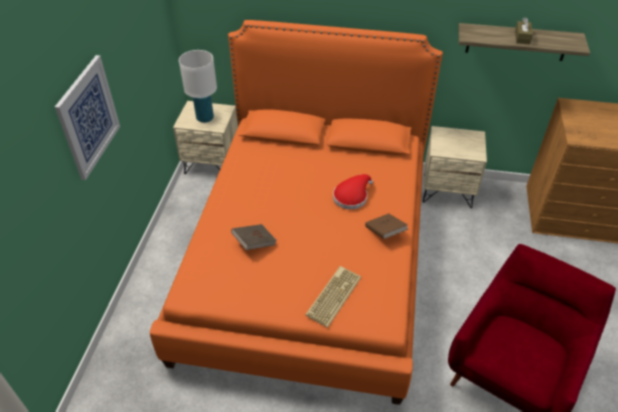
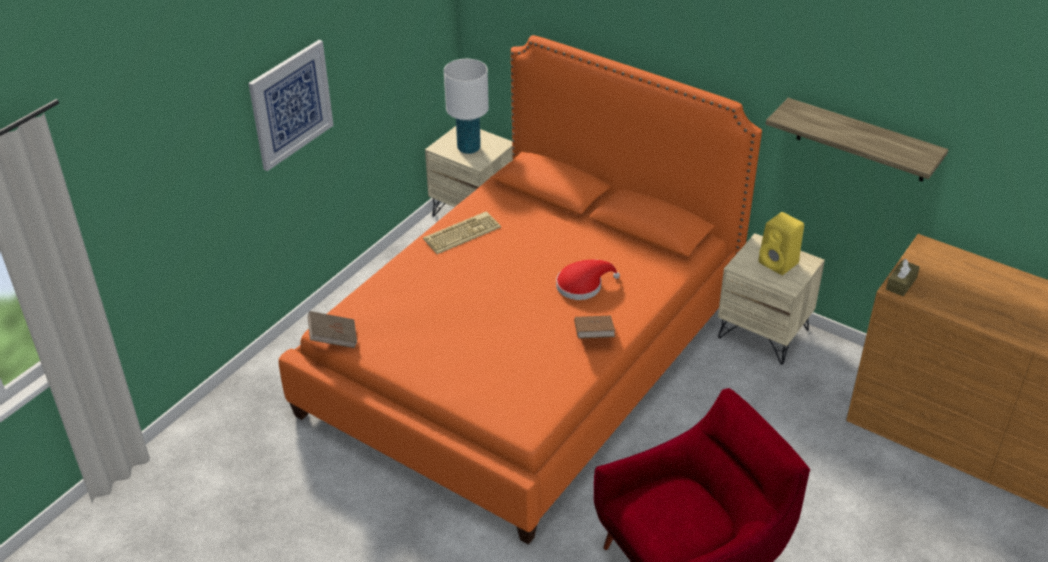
camera: 25 degrees right, 5 degrees down
(254, 243) = (434, 300): brown book -> brown book (333, 338)
(333, 295) = (485, 380): keyboard -> keyboard (462, 233)
(461, 142) = (779, 263): none -> yellow speaker
(522, 37) = (854, 134): brown tissue box -> brown tissue box (901, 283)

